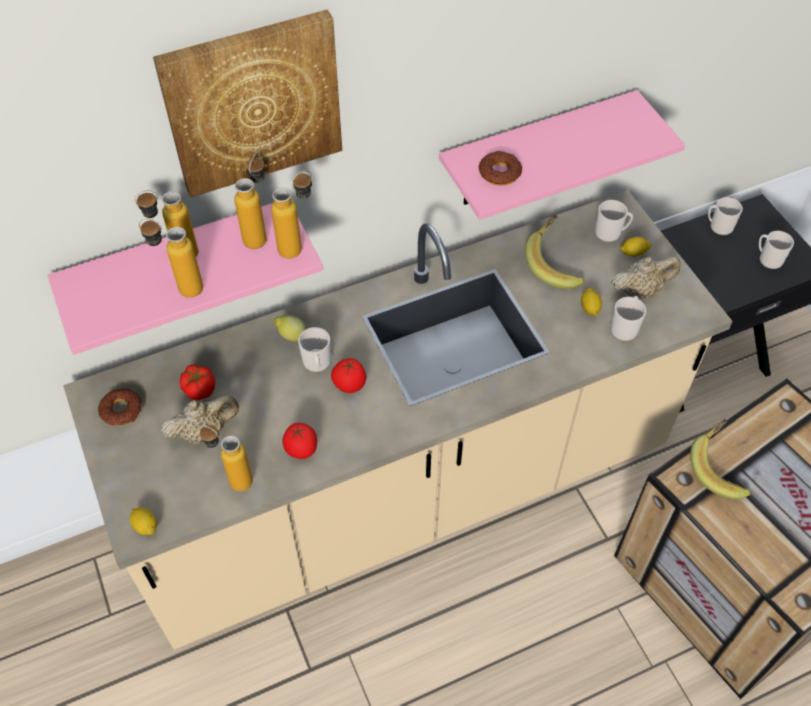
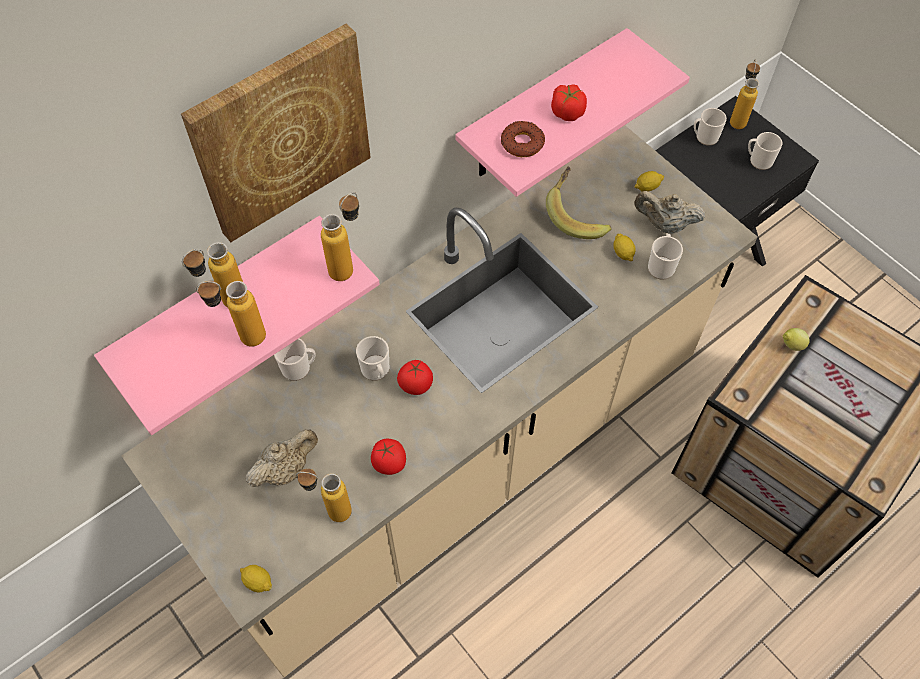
camera: 15 degrees left, 5 degrees up
(121, 410) = (192, 467): donut -> none
(199, 389) = (266, 426): tomato -> tomato (567, 112)
(259, 234) = (304, 261): bottle -> bottle (737, 118)
(291, 336) = (341, 348): lemon -> lemon (791, 345)
(610, 233) = (620, 171): mug -> mug (299, 368)
(640, 290) = (664, 225): beige teapot -> beige teapot turned 135 degrees counterclockwise
(720, 468) = (770, 376): banana -> none

